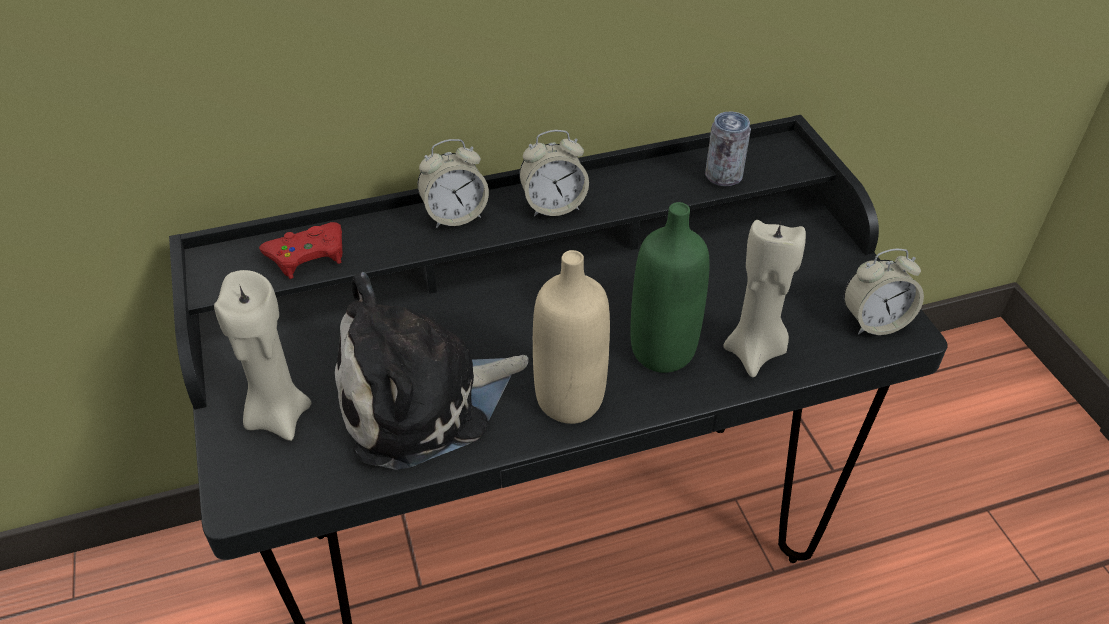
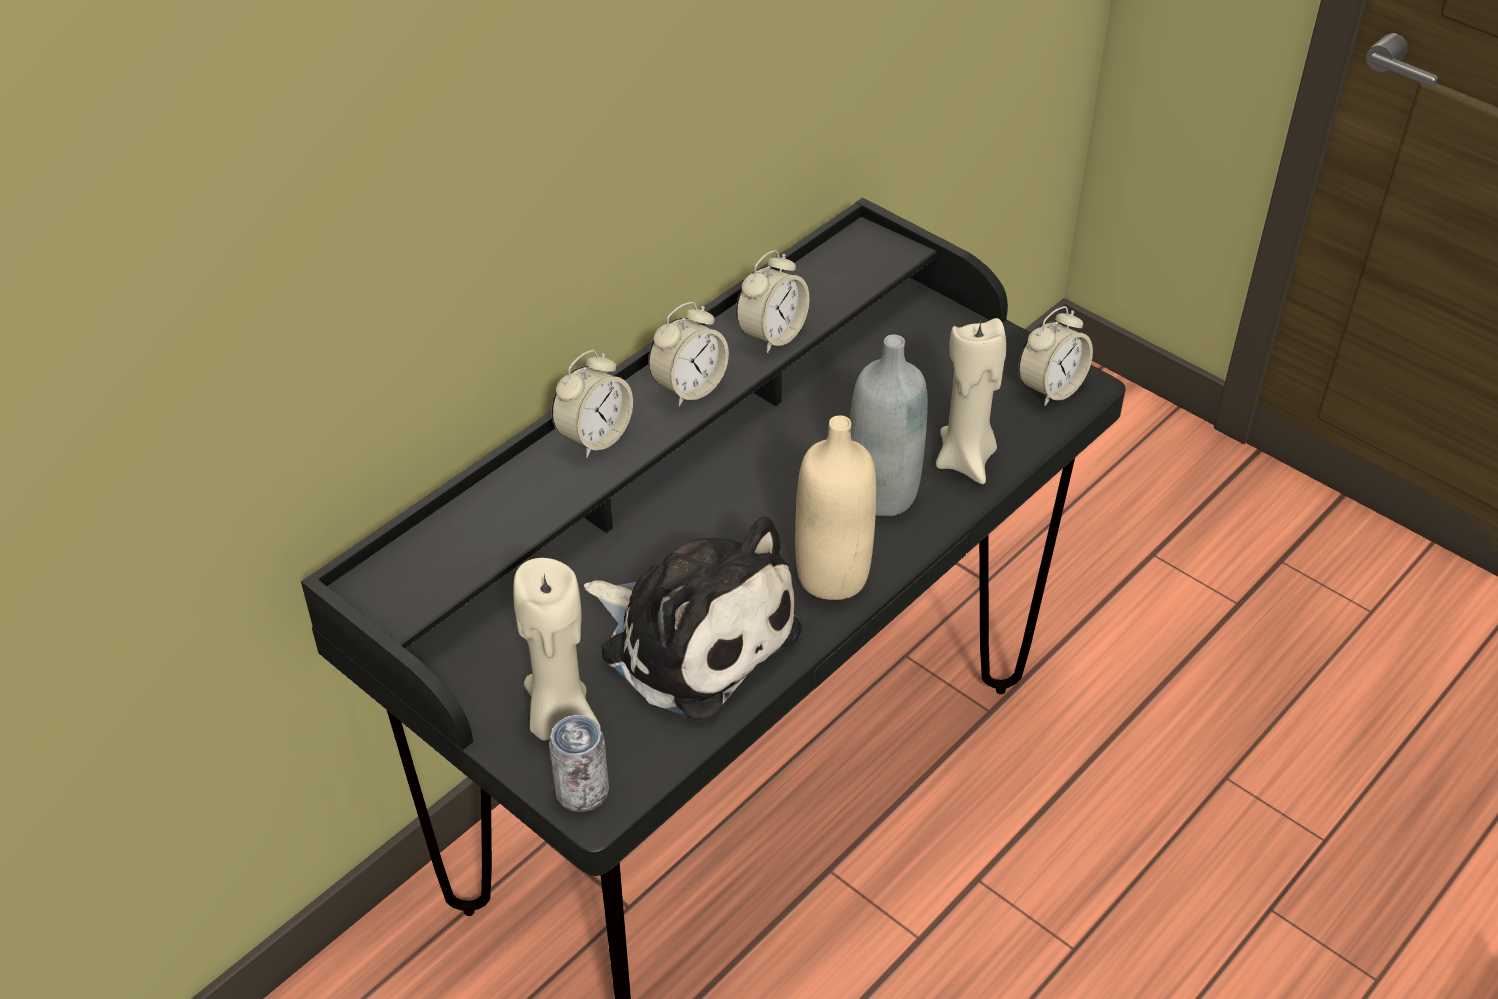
camera: 30 degrees left, 0 degrees up
(307, 255) = (474, 539): red game controller -> none
(423, 400) = (692, 637): plush toy -> plush toy turned 90 degrees counterclockwise
(649, 190) = (772, 335): none -> alarm clock
(662, 351) = (882, 494): green bottle -> grey bottle
(723, 176) = (833, 292): can -> can (582, 791)

